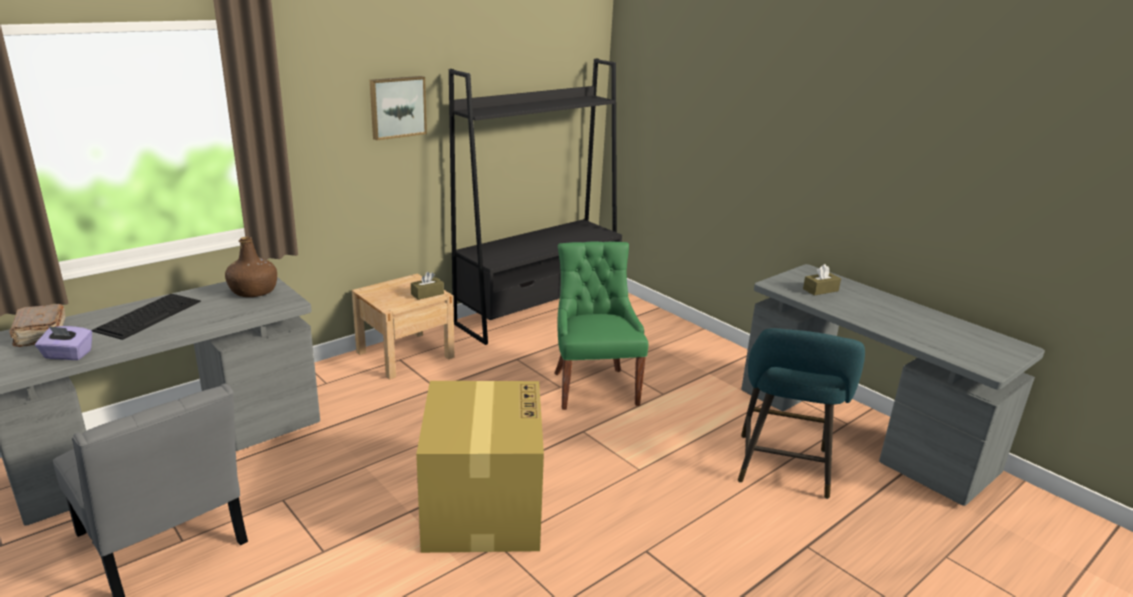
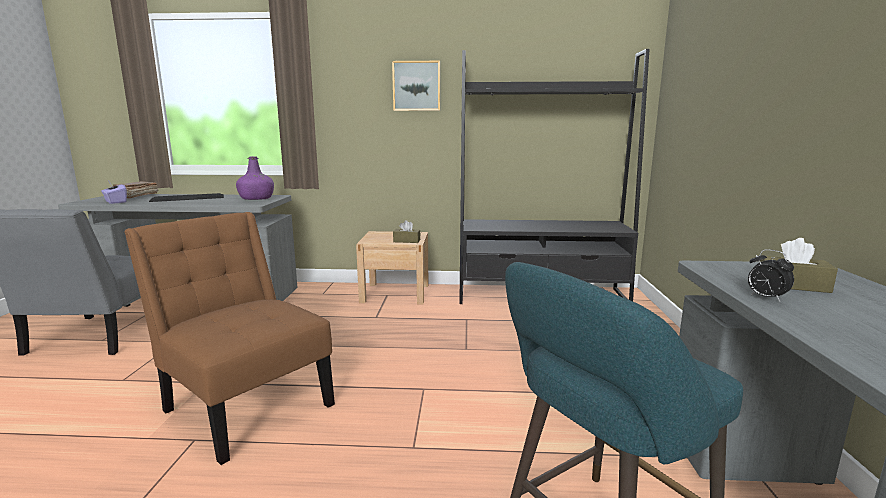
camera: 45 degrees right, 10 degrees down
(254, 291) = (257, 198): brown bottle -> purple bottle
(482, 506) = (245, 404): cardboard box -> brown chair
(593, 387) = (495, 360): green chair -> none
(824, 304) = (765, 298): none -> alarm clock

